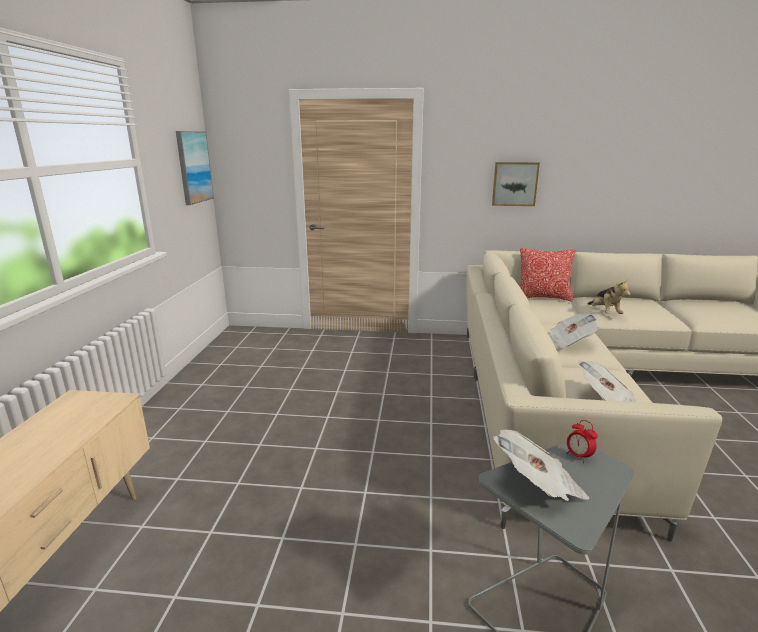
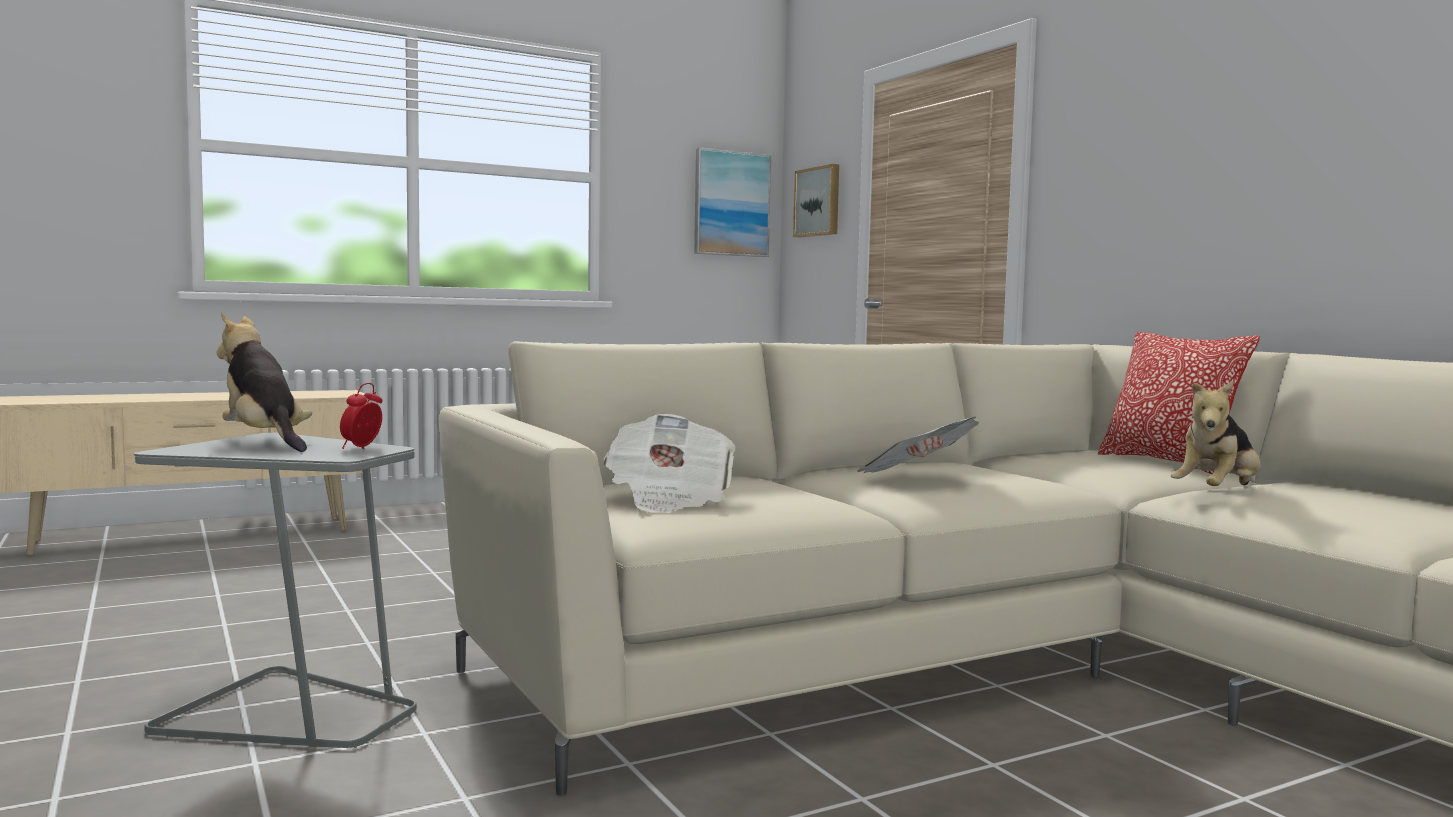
camera: 55 degrees right, 15 degrees down
(514, 184) = (1196, 190): picture -> picture (819, 202)
(538, 486) = (265, 442): newspaper -> plush toy

